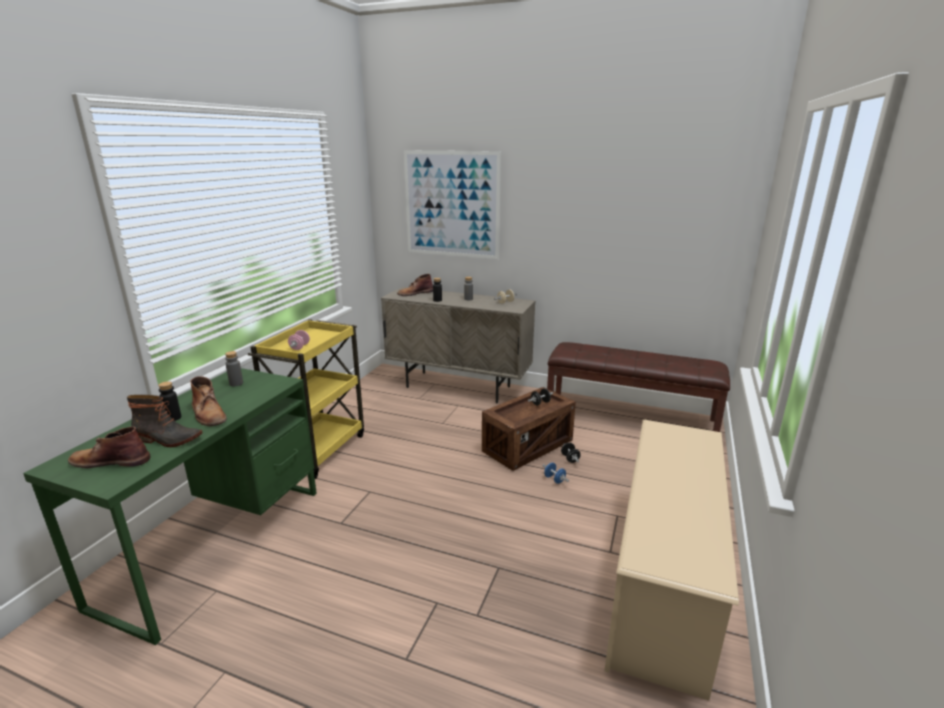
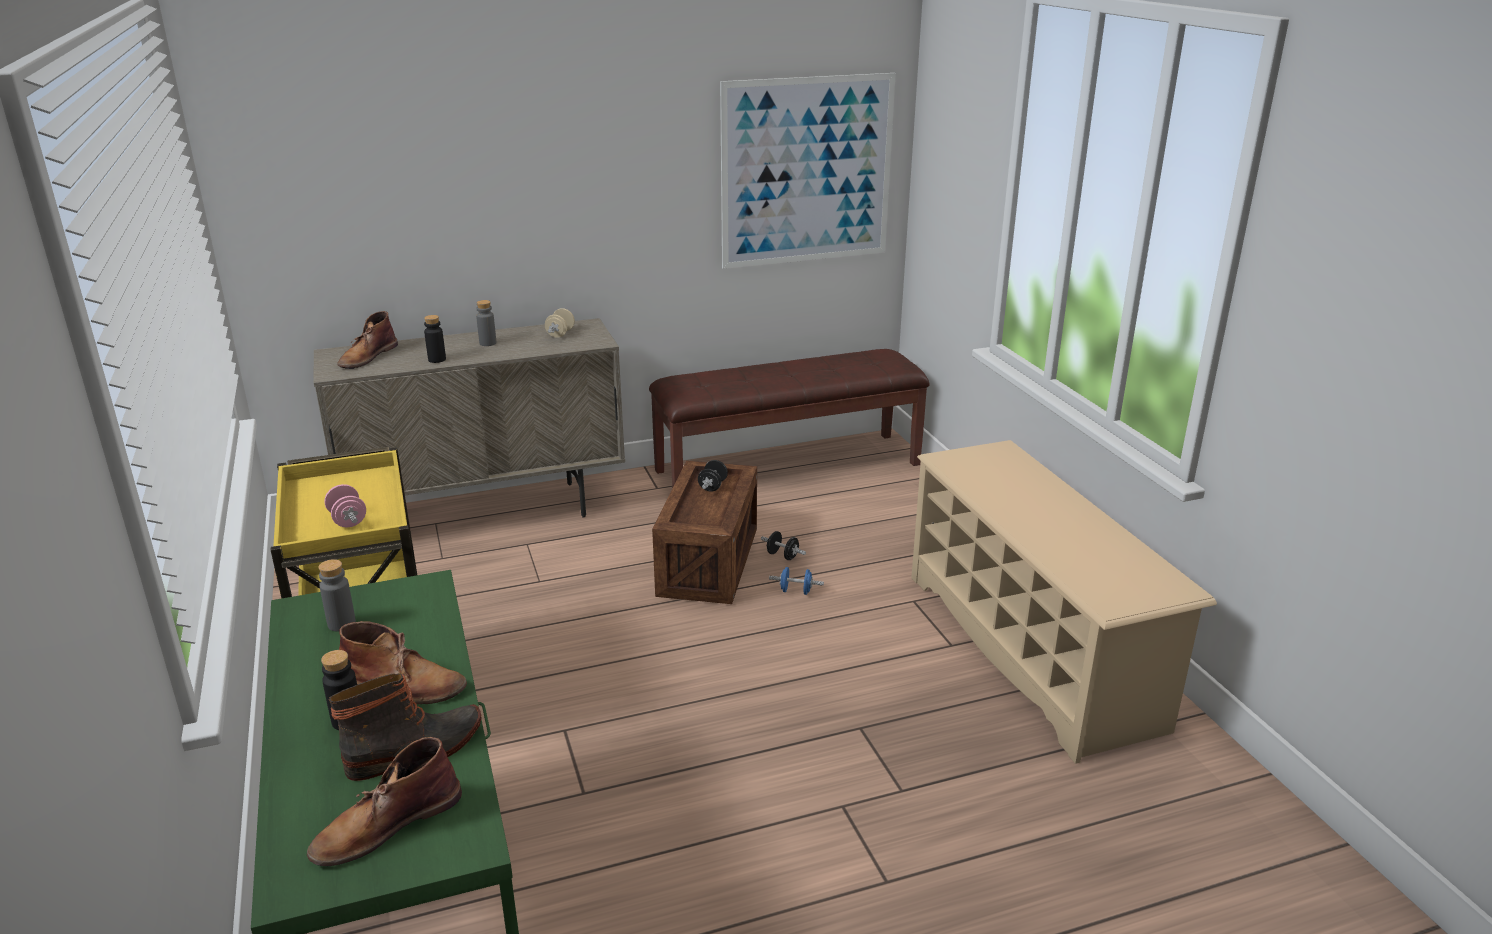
camera: 40 degrees left, 5 degrees up
(451, 204) = (405, 165): picture -> picture (807, 171)

